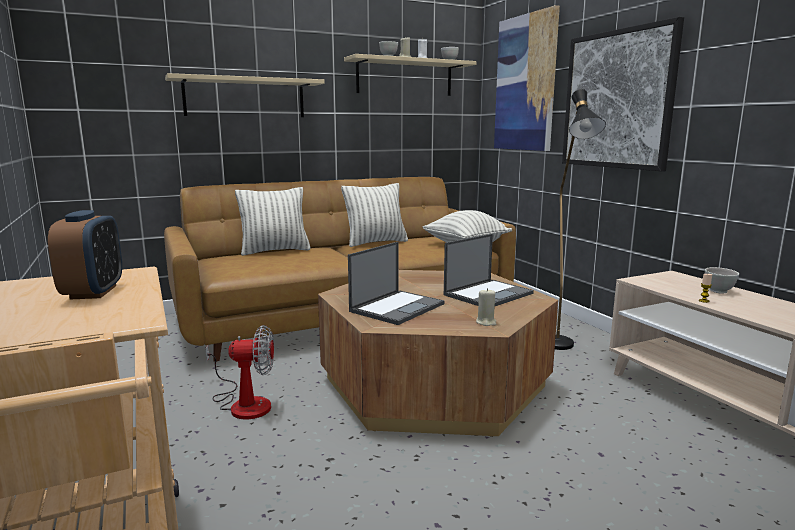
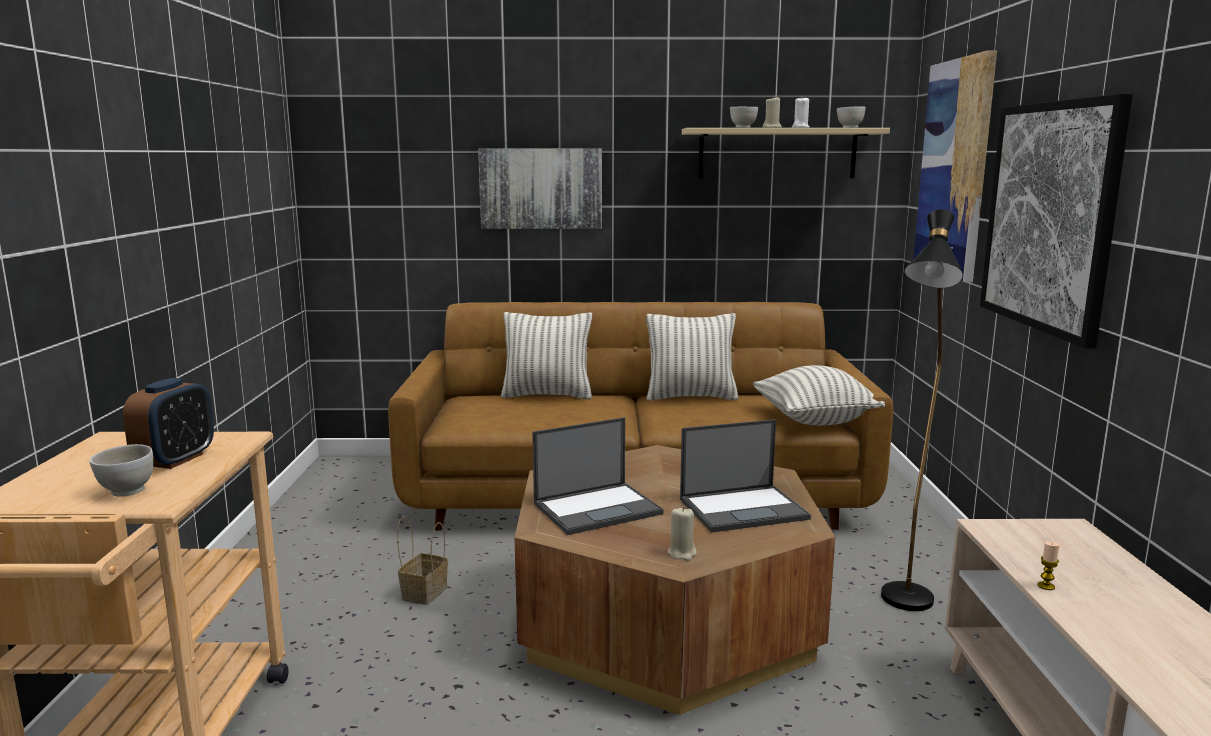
camera: 25 degrees right, 0 degrees up
(244, 403) = (424, 592): fan -> basket
(245, 98) = (541, 188): beige shelf -> picture
(718, 291) = (1105, 574): white bowl -> white bowl (126, 492)

